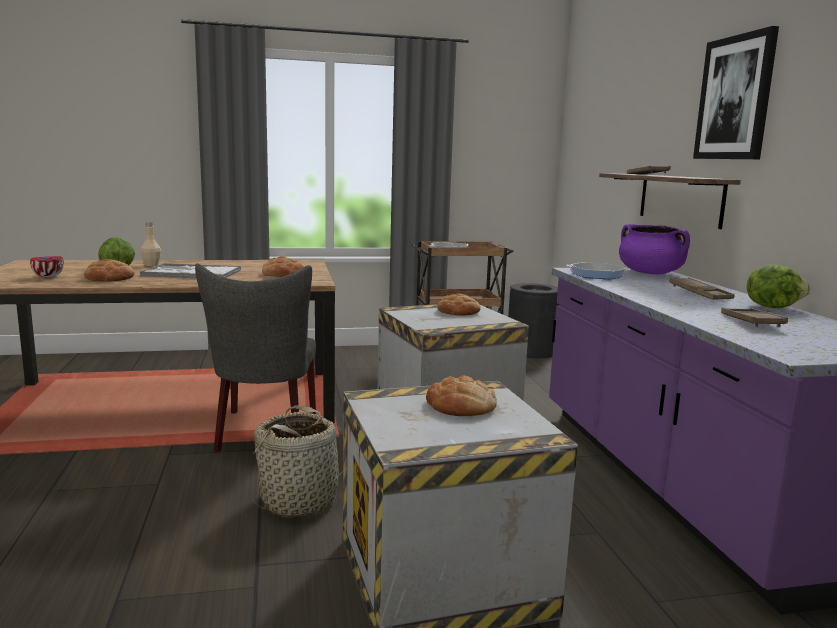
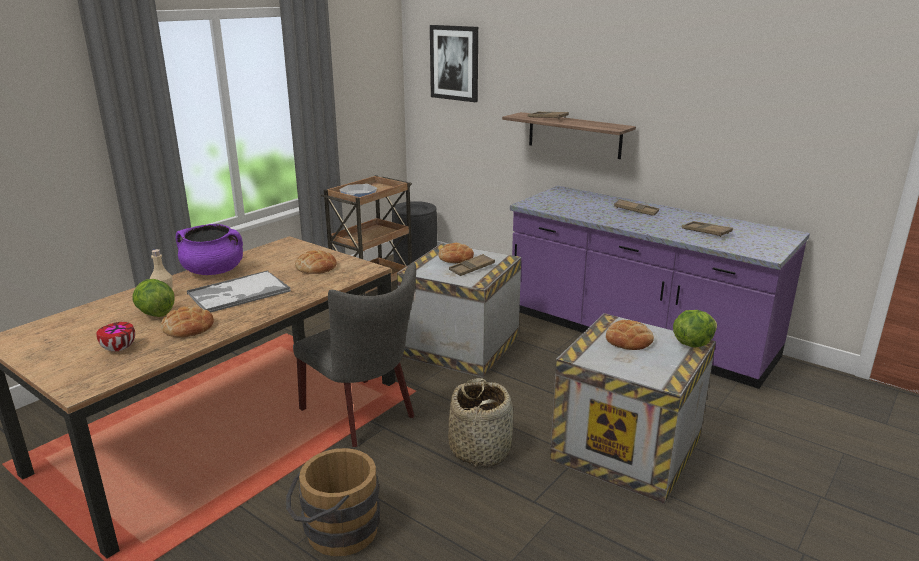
camera: 40 degrees left, 10 degrees up
(85, 497) = (335, 531): none -> brown bucket
(452, 320) = (472, 268): none -> brown tray
(597, 275) = (552, 206): frying pan -> none
(650, 273) = (570, 195): purple cooking pot -> purple cooking pot (213, 271)
(735, 98) = (625, 68): picture -> picture (454, 63)
(772, 307) = (686, 214): lettuce -> lettuce (692, 343)

